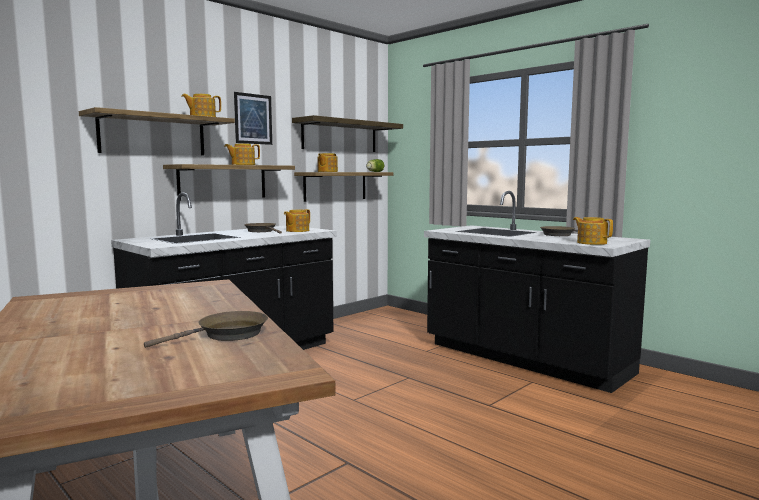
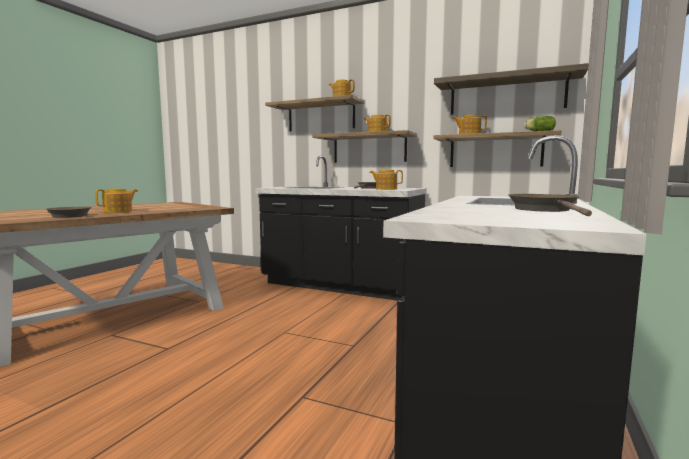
camera: 70 degrees right, 0 degrees up
(253, 119) = (399, 93): picture -> none
(591, 243) = (450, 215): teapot -> teapot (119, 211)

